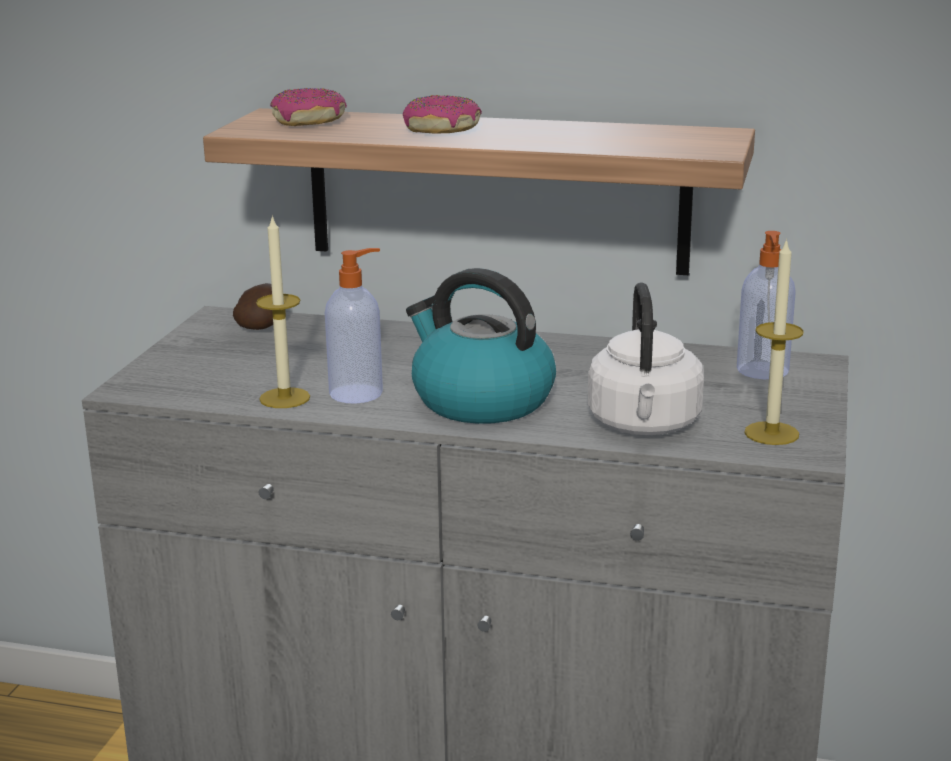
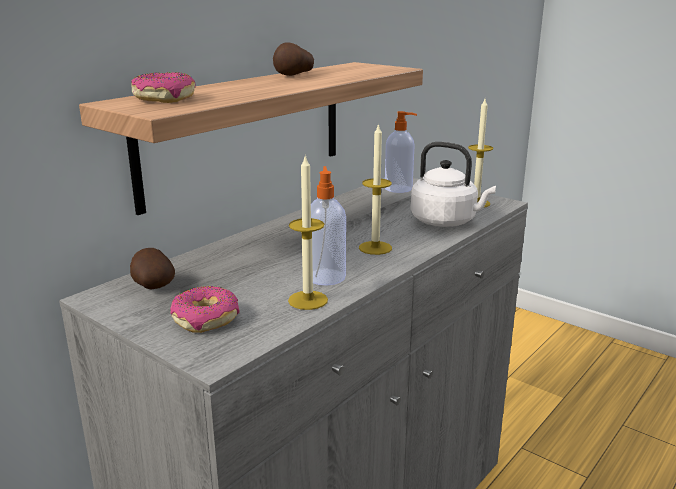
camera: 65 degrees left, 0 degrees up
(442, 129) = (258, 85): donut -> donut (206, 319)
(480, 400) = (375, 248): kettle -> candle
(550, 127) = (293, 75): none -> potato

